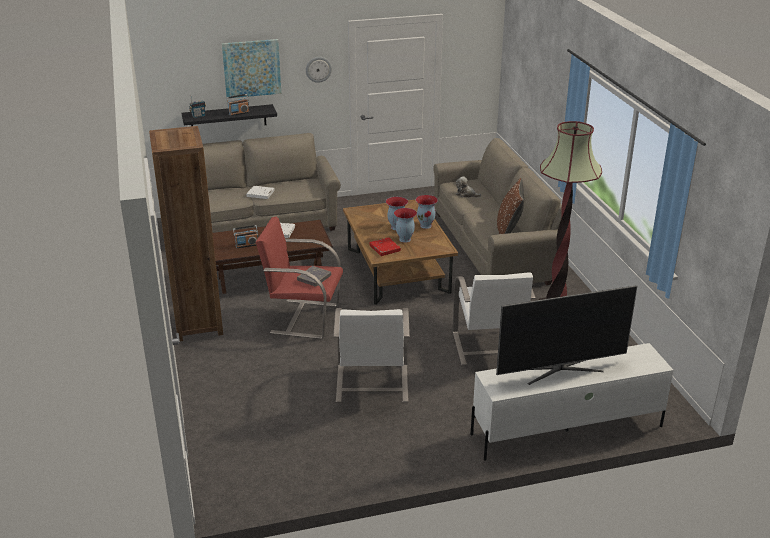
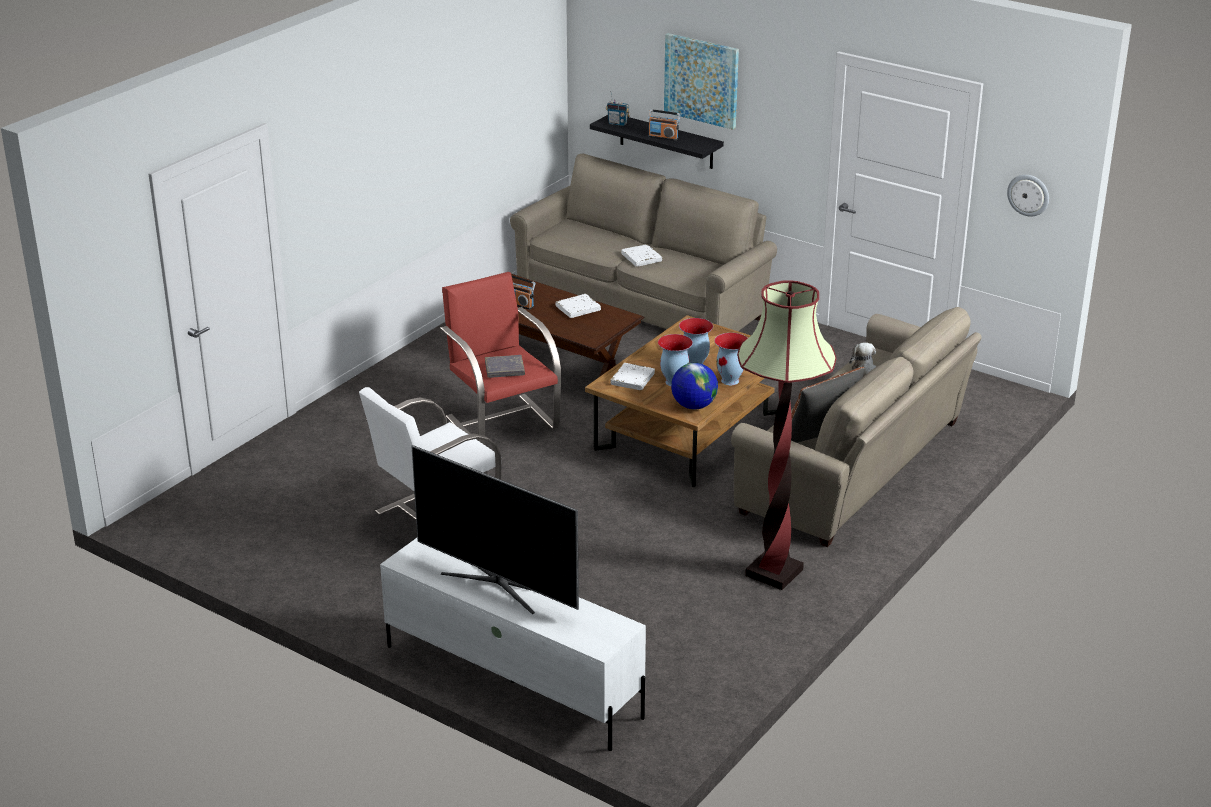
camera: 50 degrees right, 0 degrees up
(198, 323) = (407, 370): brown bookcase -> none
(318, 69) = (789, 111): wall clock -> wall clock (1028, 195)
(385, 248) = (632, 379): red book -> white book
(436, 245) = (693, 406): none -> globe
(490, 347) = (612, 562): white armchair -> none

